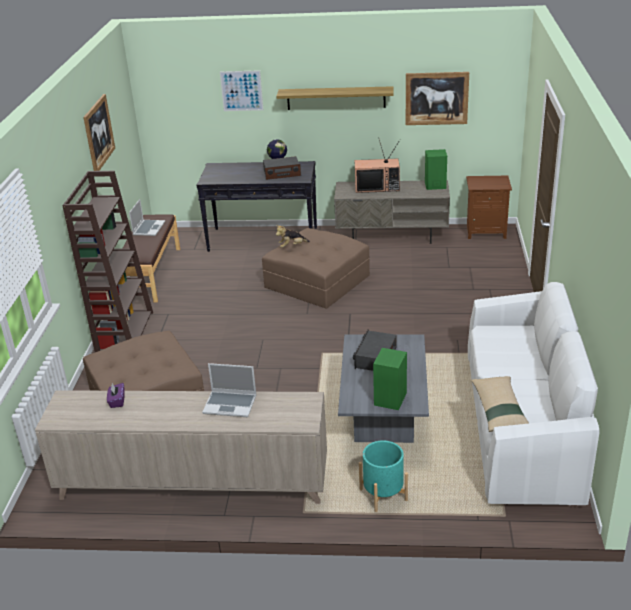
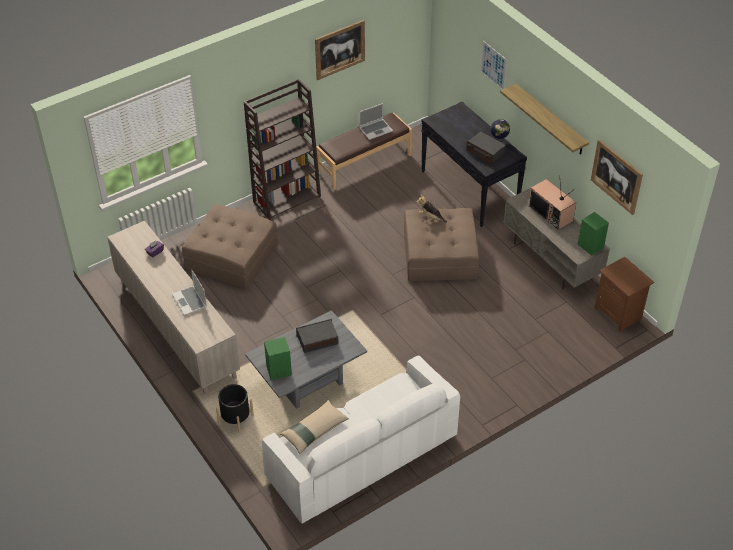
camera: 50 degrees right, 15 degrees up
(383, 495) = (236, 419): turquoise planter -> black planter

